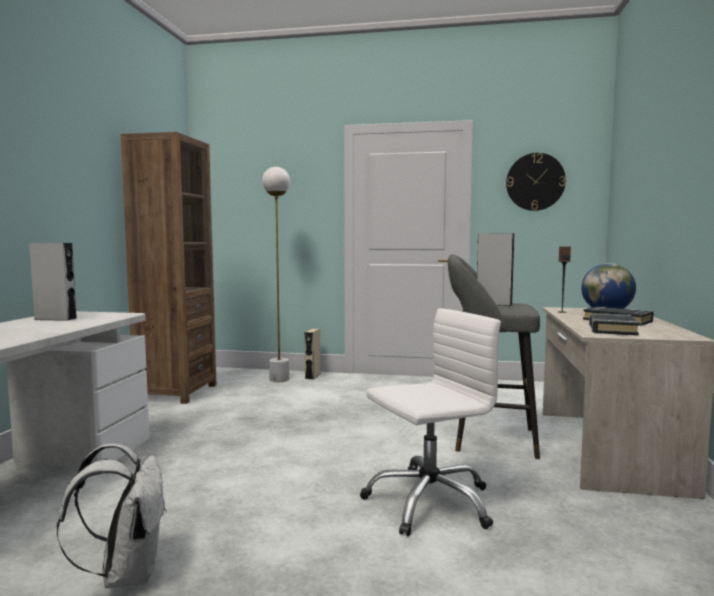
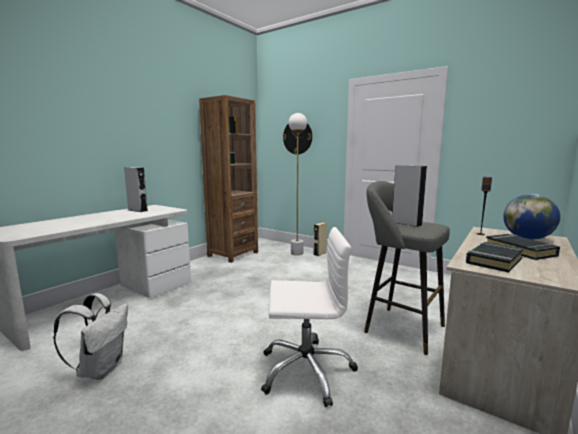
camera: 25 degrees right, 5 degrees up
(535, 182) = (501, 115): wall clock -> wall clock (297, 137)

